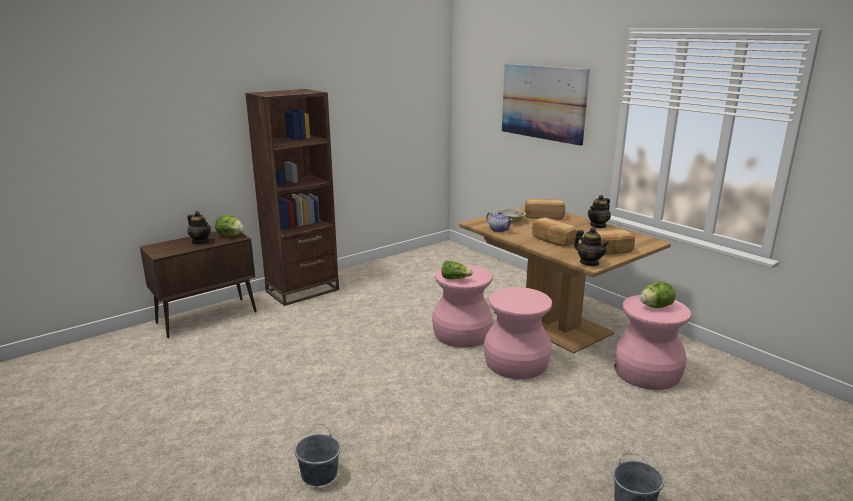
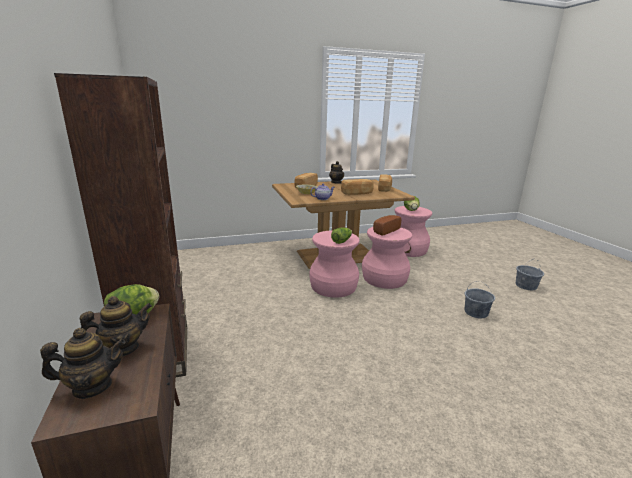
camera: 70 degrees left, 0 degrees up
(319, 474) = (530, 395): grey bucket -> grey bucket (476, 312)
(521, 296) = (384, 230): none -> bread
(543, 102) = (253, 104): picture -> none
(589, 263) = (400, 194): teapot -> teapot (92, 386)

